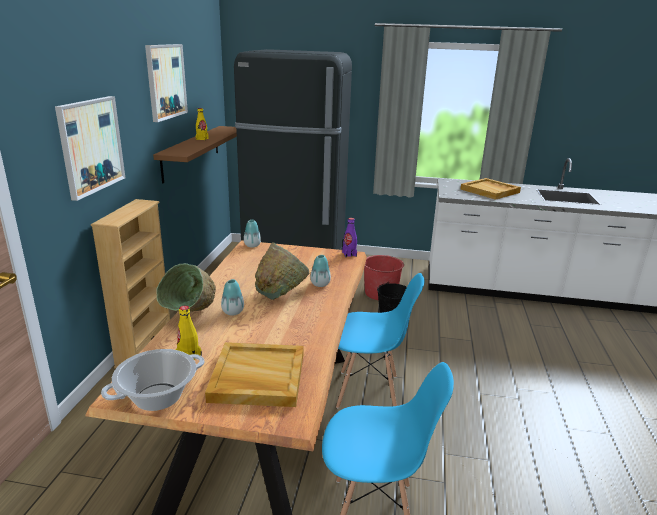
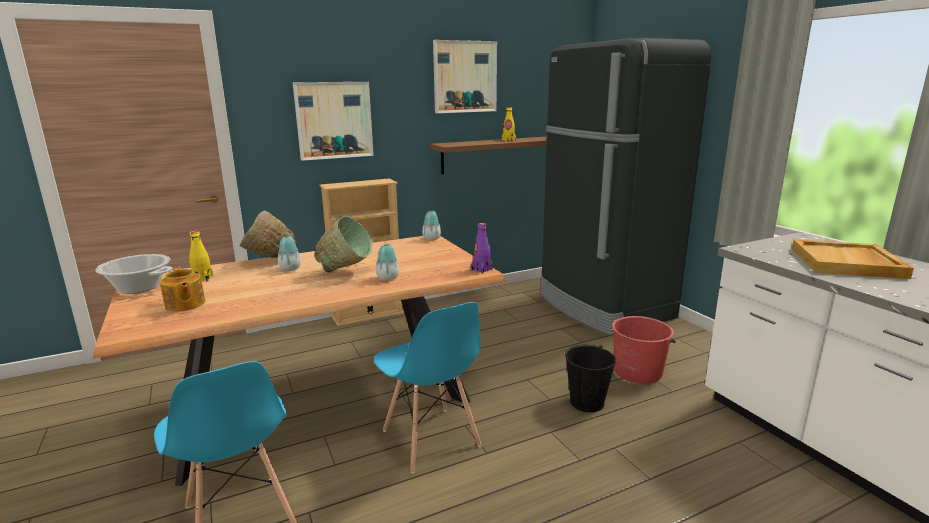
camera: 55 degrees right, 5 degrees down
(257, 377) = (184, 304): beige tray -> teapot

